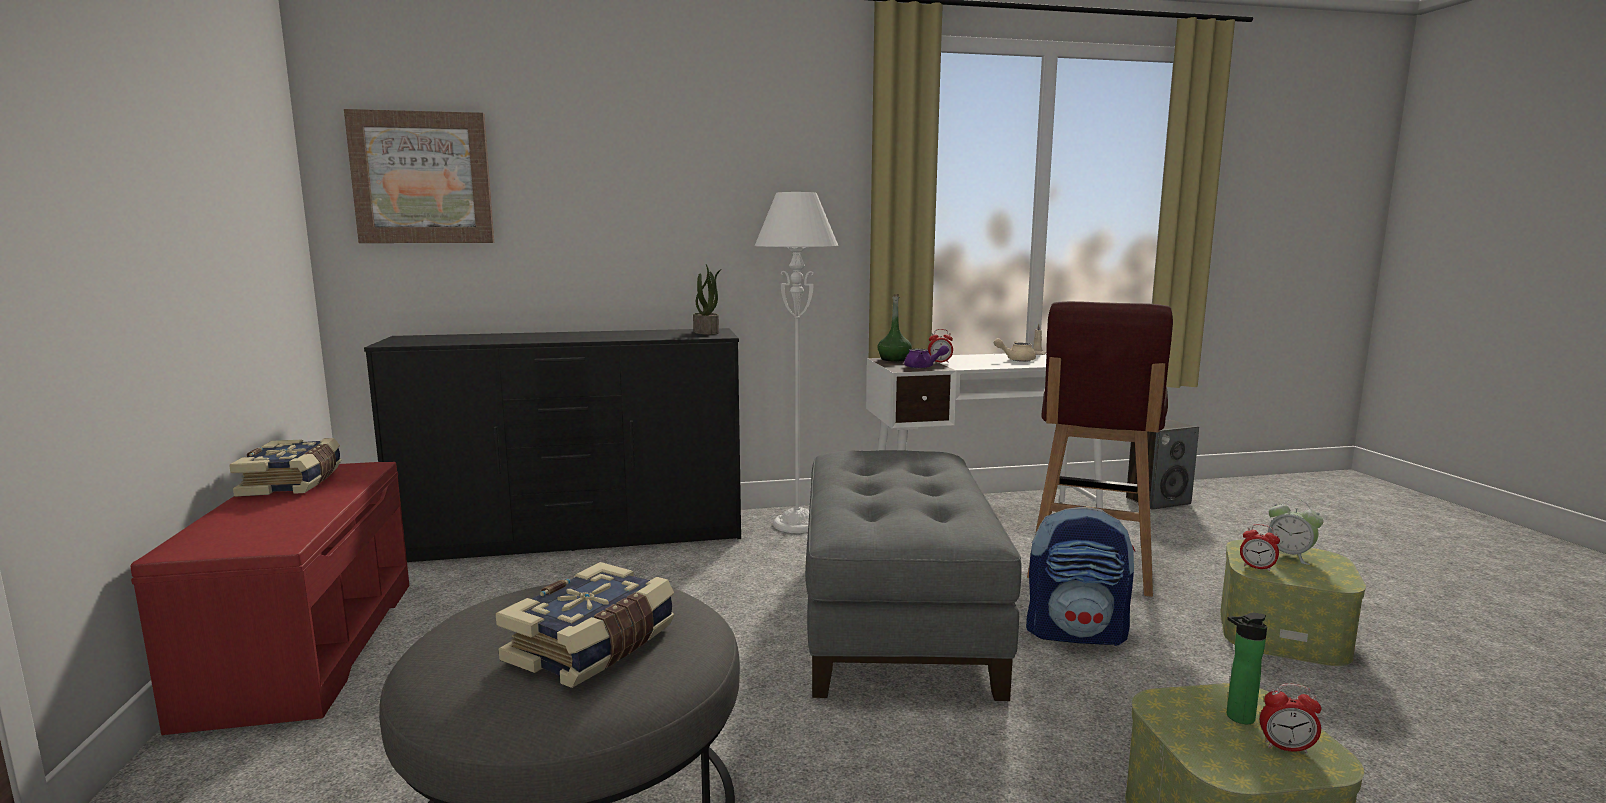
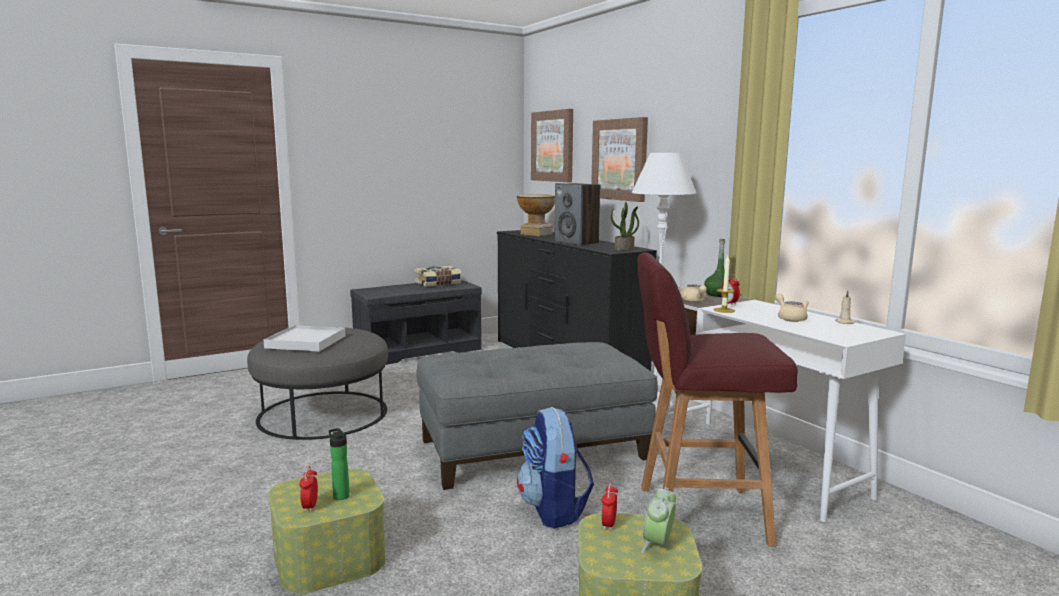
camera: 70 degrees right, 0 degrees up
(305, 646) = (419, 351): red bench -> grey bench
(468, 339) = (536, 234): none -> vase
(593, 646) = (306, 342): book -> white tray
(625, 203) = (620, 159): none -> picture
(923, 367) = (694, 301): purple teapot -> beige teapot
(973, 366) = (724, 310): none -> candle
(1158, 501) = (980, 559): speaker -> speaker (577, 242)

